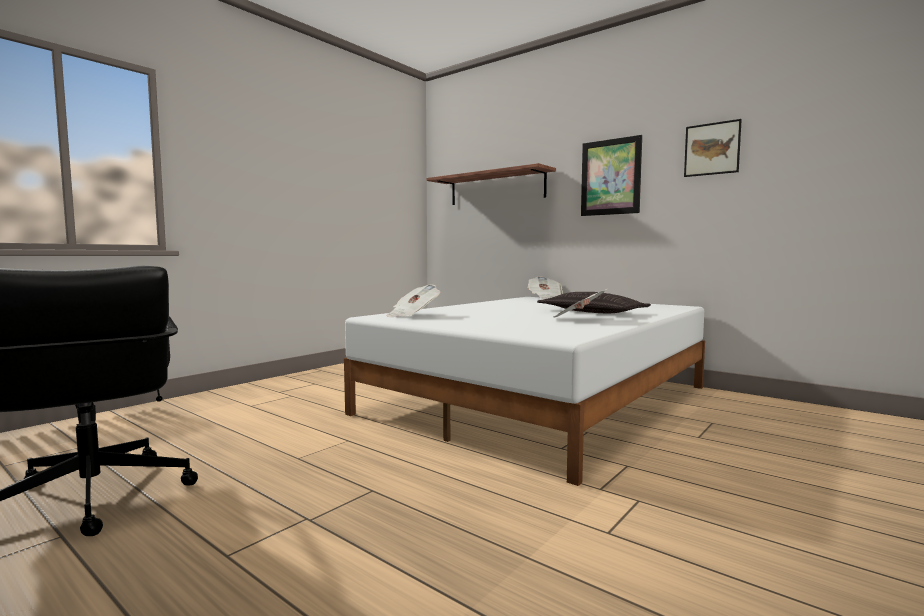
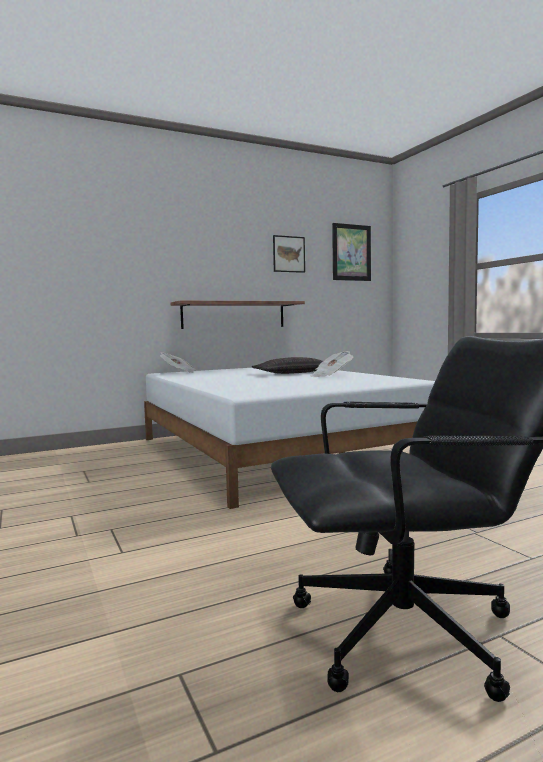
camera: 65 degrees left, 0 degrees up
(413, 315) = (251, 390): newspaper -> none
(496, 188) = (97, 259): shelf -> shelf (234, 315)
(610, 177) = (220, 264): picture -> picture (351, 252)

